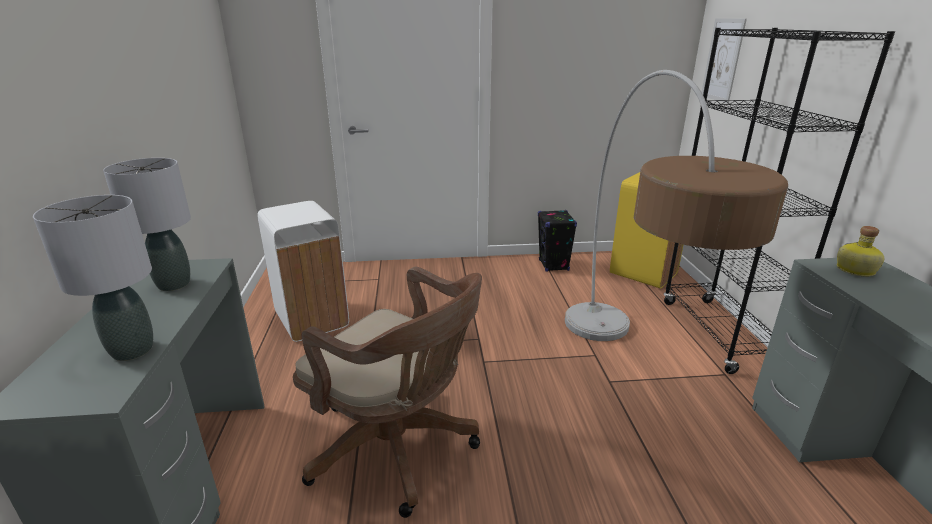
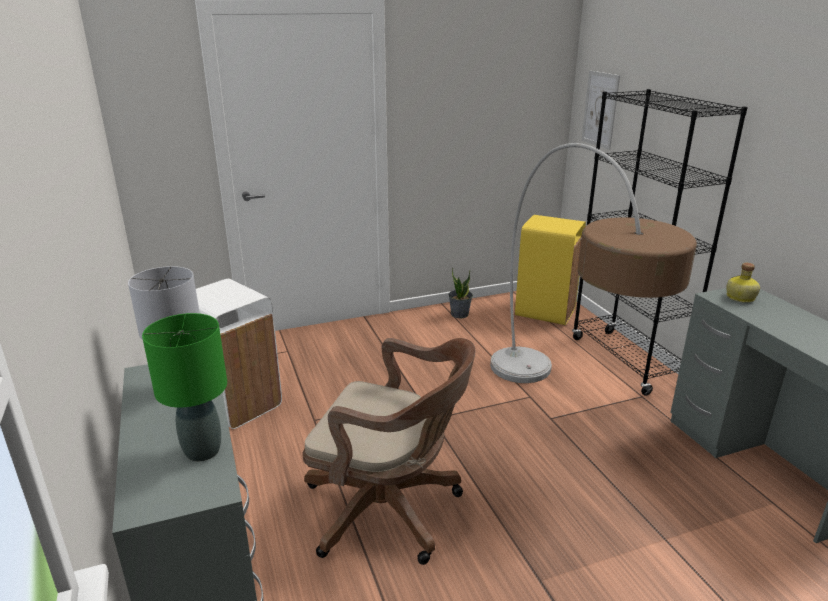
camera: 15 degrees left, 0 degrees up
(131, 350) = (202, 451): grey table lamp -> green table lamp
(553, 265) = (459, 314): black speaker -> potted plant

